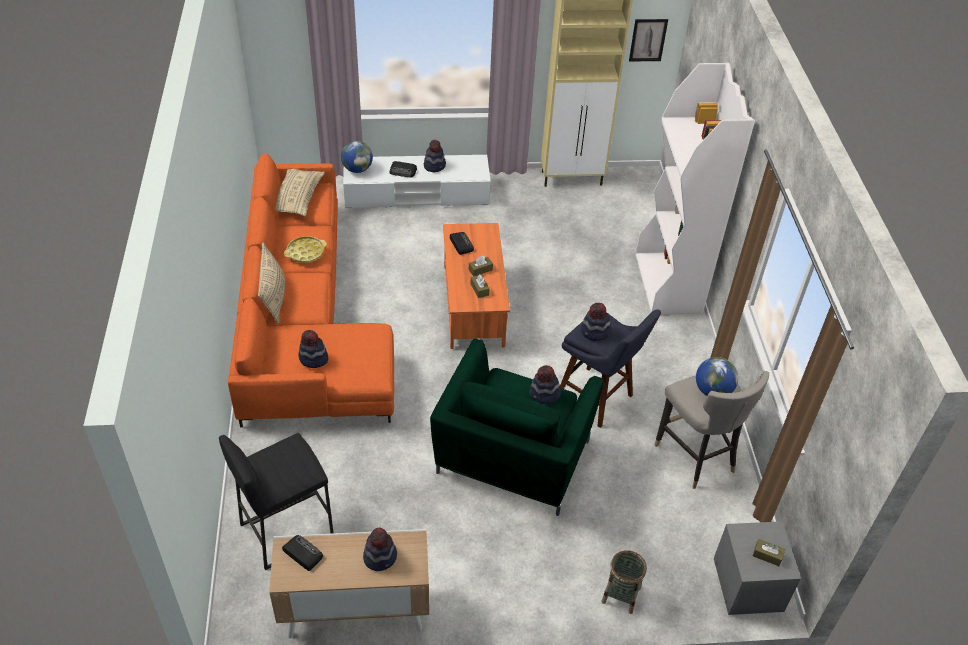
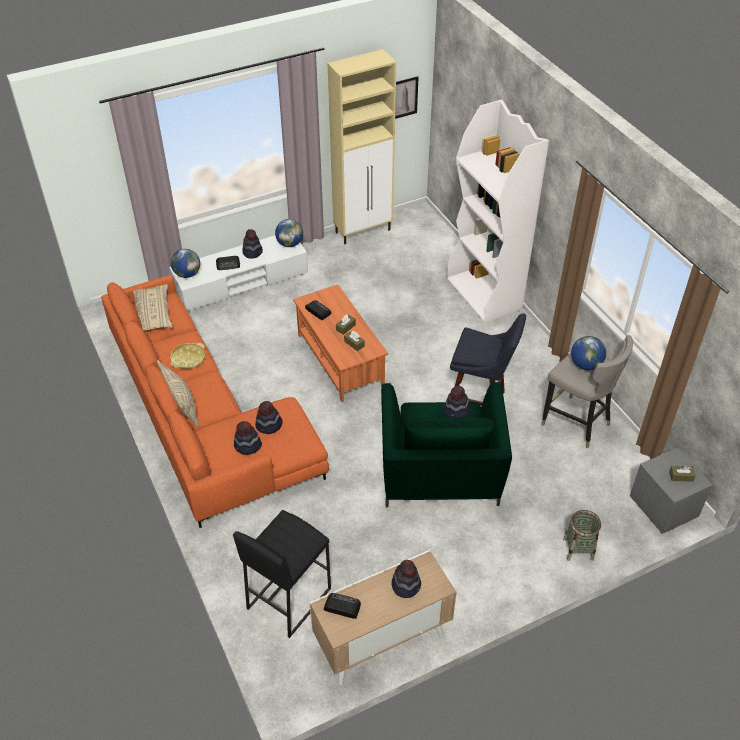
camera: 20 degrees left, 0 degrees up
(477, 168) = (290, 244): none -> globe
(595, 332) = (474, 347): hat -> hat (269, 425)

